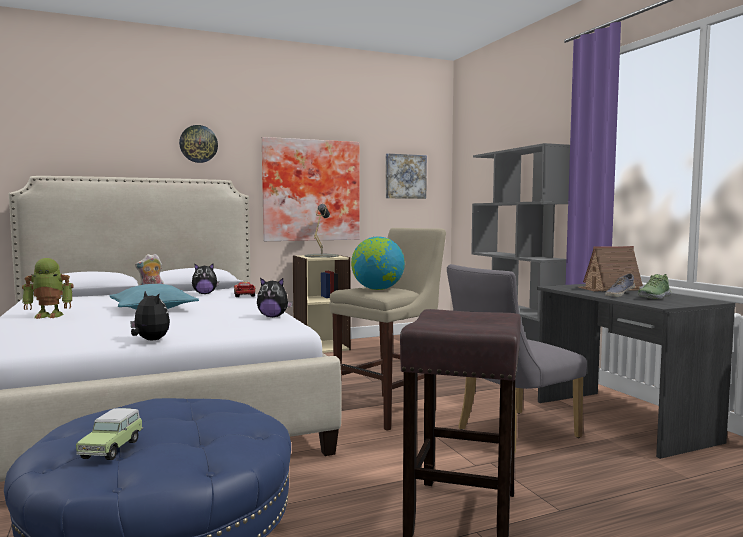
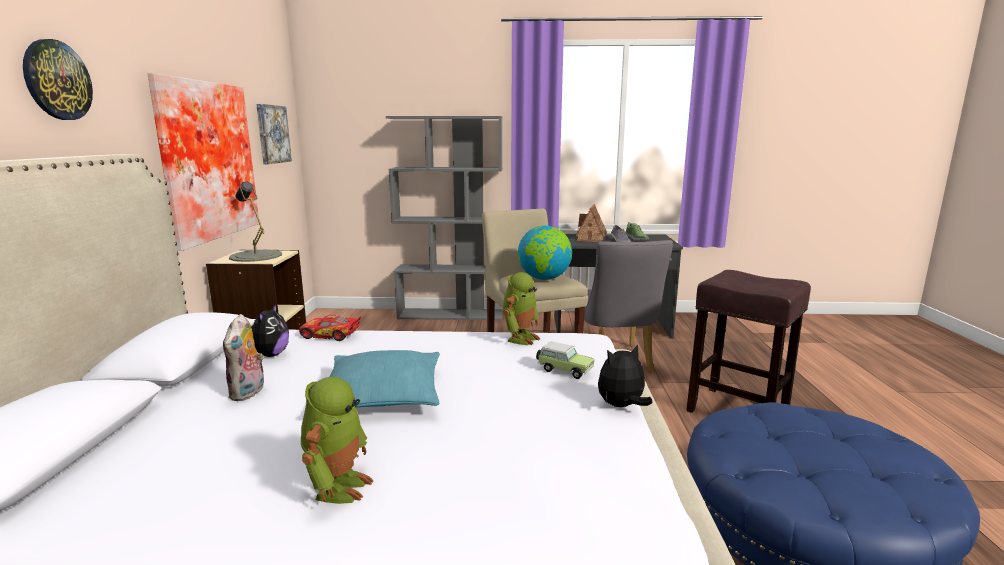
camera: 65 degrees left, 10 degrees up
(113, 448) = (881, 471): toy car -> toy car (563, 370)
(273, 317) = (520, 338): plush toy -> toy robot

